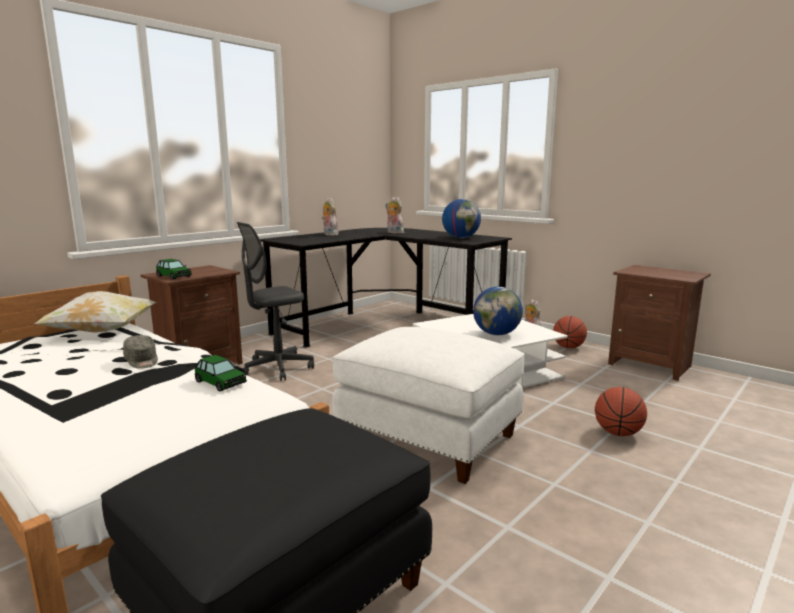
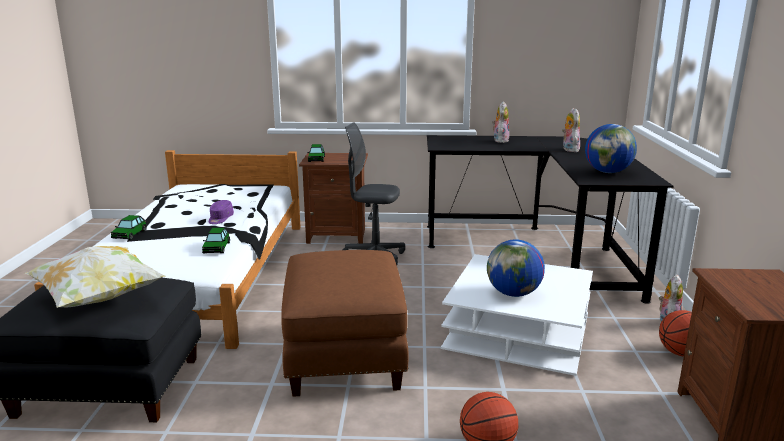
camera: 50 degrees right, 5 degrees up
(43, 415) = (129, 234): none -> toy car
(102, 332) = (255, 191): pillow -> pillow (99, 298)
(142, 361) = (220, 219): grey cap -> purple cap
(429, 437) = (346, 356): white ottoman -> brown ottoman

